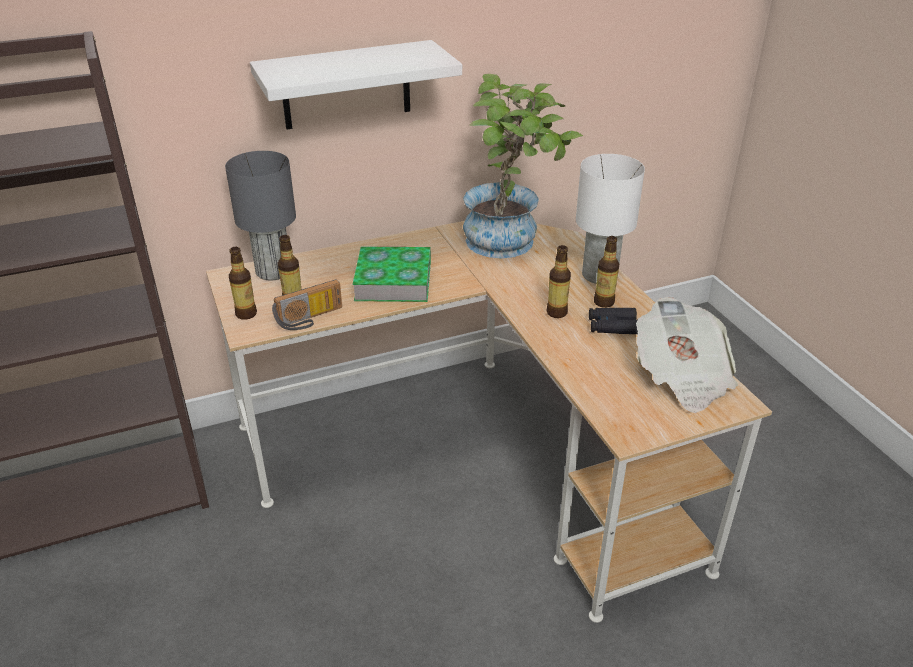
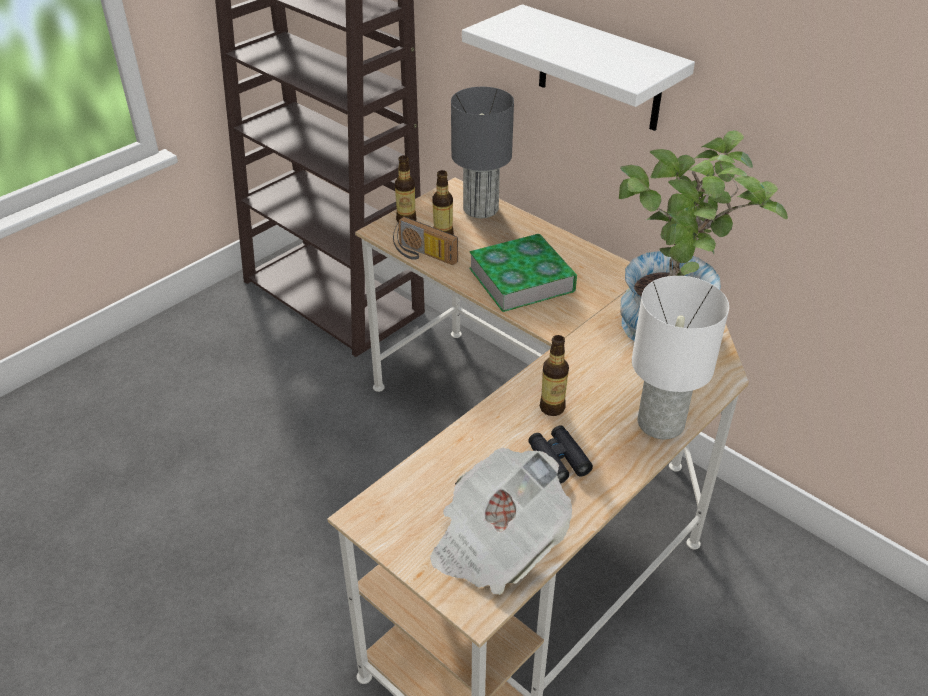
camera: 65 degrees right, 5 degrees up
(604, 302) = (603, 441): bottle -> none

